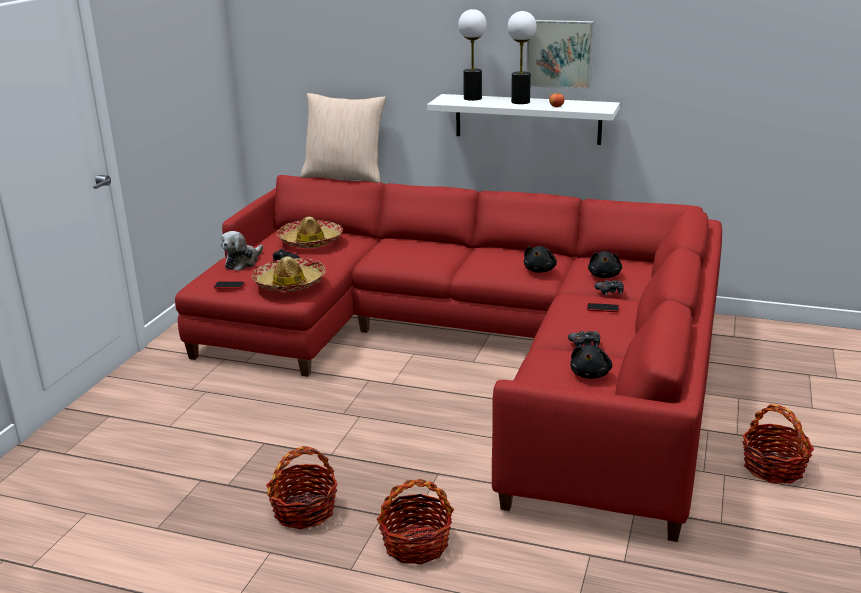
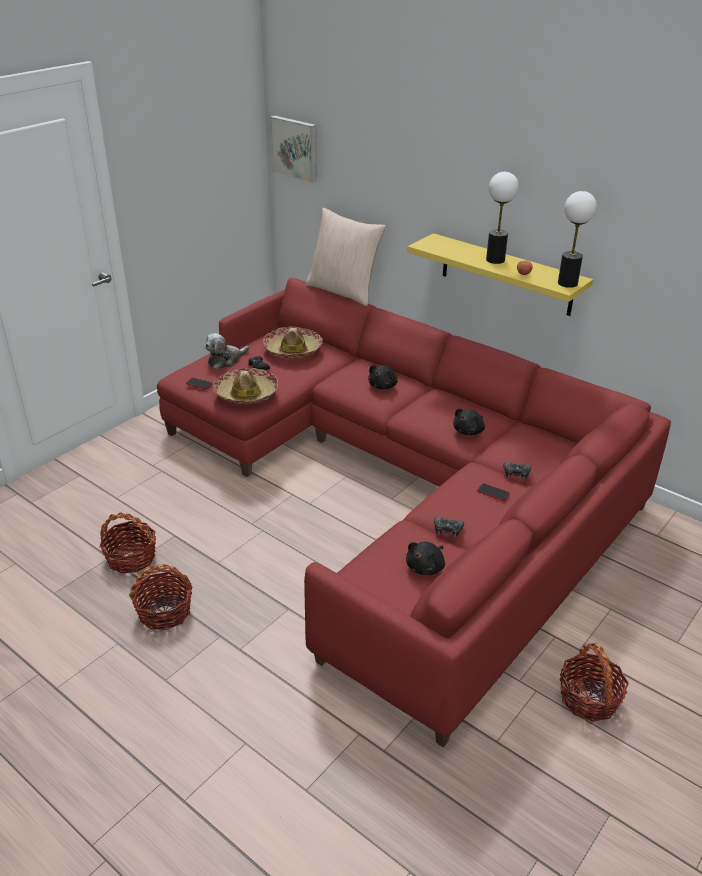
camera: 20 degrees right, 10 degrees up
(415, 544) = (227, 673): basket -> basket (131, 558)
(472, 98) = (455, 246): table lamp -> table lamp (567, 283)
(527, 119) = (506, 274): white shelf -> yellow shelf
(560, 53) = (542, 218): picture -> picture (295, 148)
(604, 276) = (524, 453): black plush toy -> black plush toy (383, 386)

